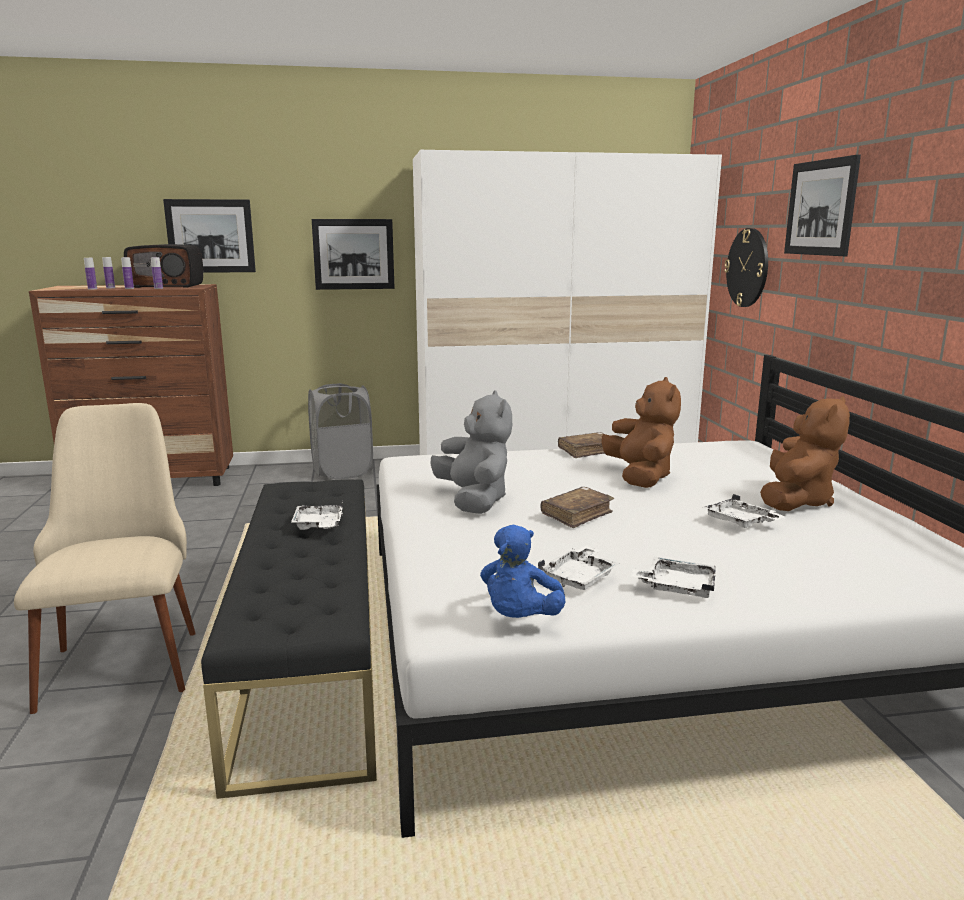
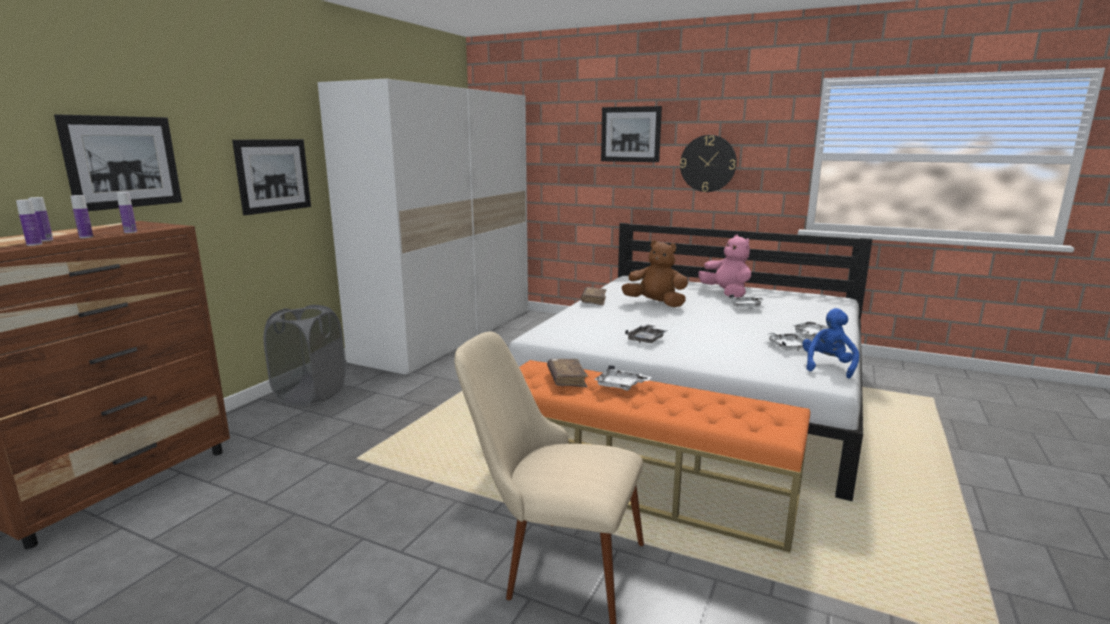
camera: 55 degrees left, 0 degrees up
(168, 286) = (104, 229): radio -> none
(311, 656) = (639, 483): black bench -> orange bench
(474, 500) = (646, 339): grey plush toy -> grey tray
(520, 618) = (828, 366): blue plush toy -> blue plush toy turned 120 degrees counterclockwise
(577, 515) = (700, 327): brown book -> brown book (566, 379)
(747, 268) = (560, 171): wall clock -> wall clock (708, 163)
(796, 501) = (726, 293): brown plush toy -> pink plush toy

